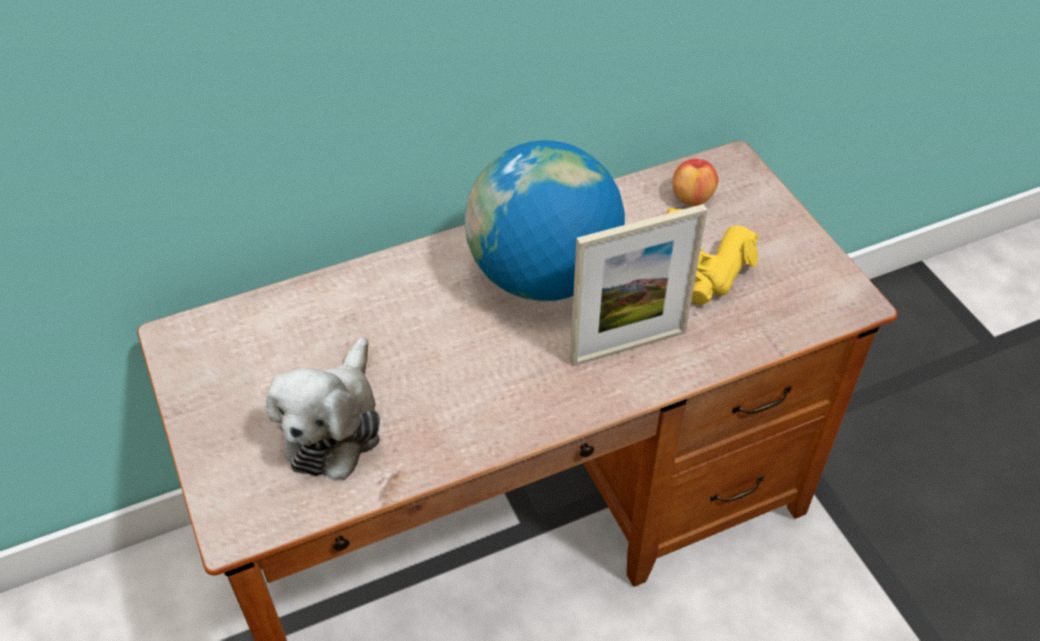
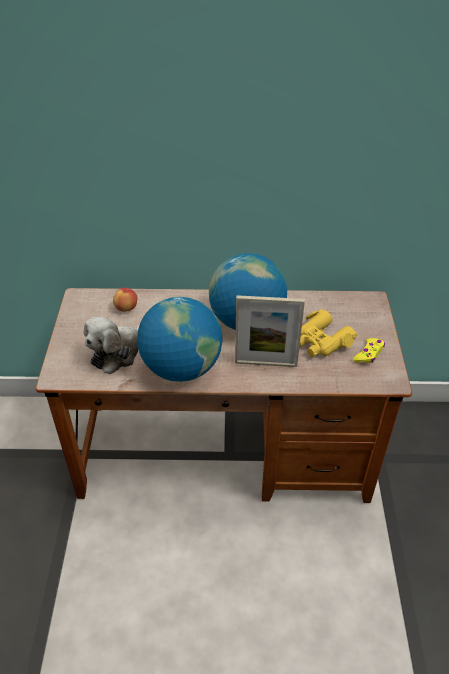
camera: 25 degrees right, 5 degrees down
(479, 412) = (181, 368): none -> globe
(692, 198) = (341, 310): apple -> apple (126, 308)
(788, 265) = (369, 354): none -> yellow game controller

